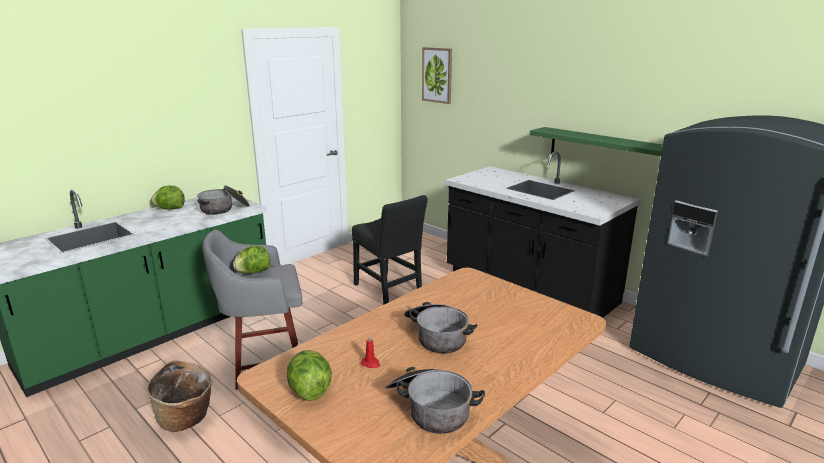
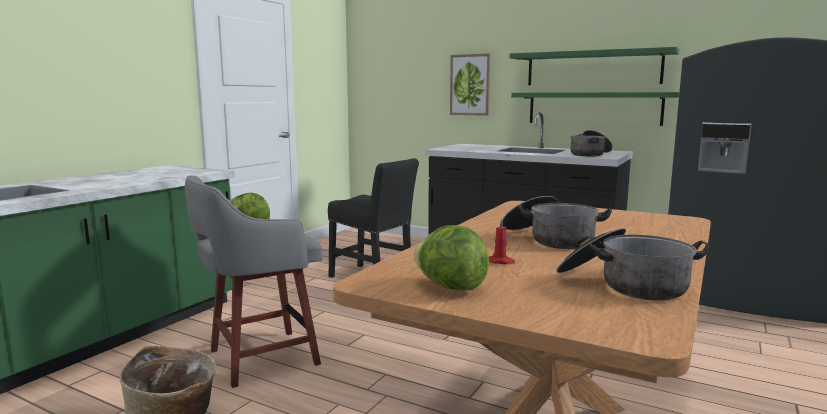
camera: 15 degrees left, 10 degrees down
(170, 209) = (104, 175): lettuce -> none
(224, 209) = (181, 173): cooking pot -> cooking pot (590, 154)
(437, 75) = (392, 55): picture -> picture (470, 85)
(610, 112) = (592, 68): none -> green shelf

